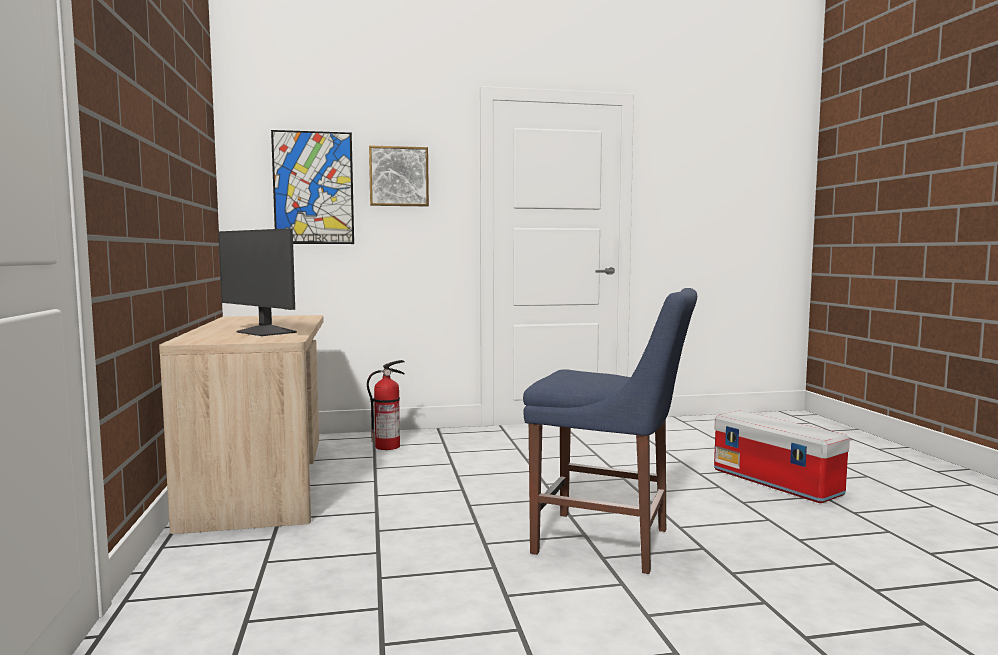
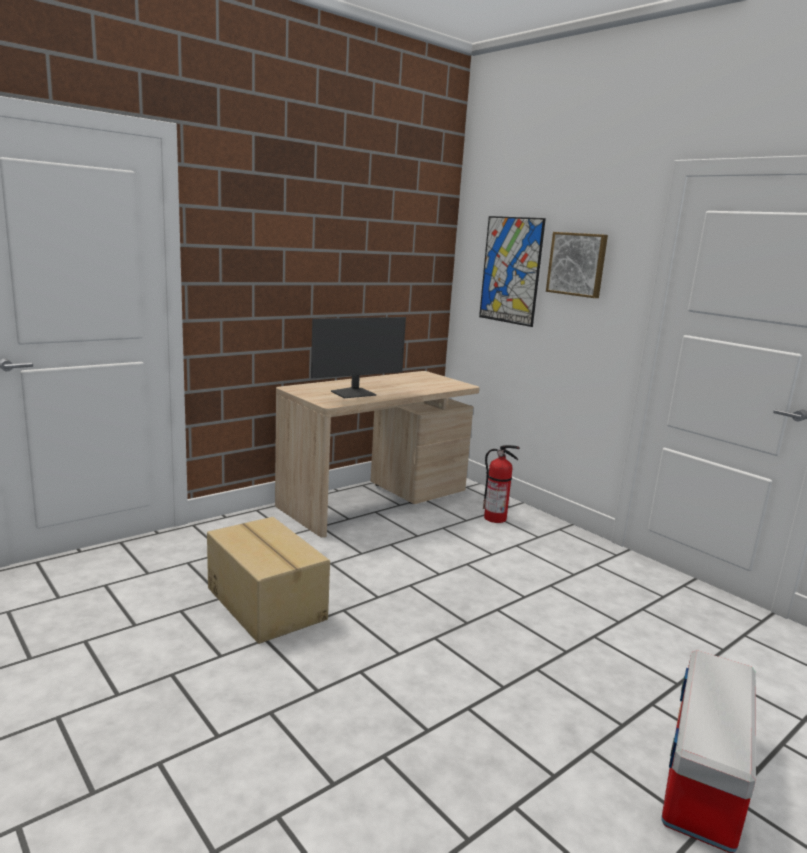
camera: 60 degrees right, 10 degrees up
(265, 332) = (354, 393): monitor -> monitor turned 135 degrees counterclockwise
(426, 581) = (267, 603): none -> cardboard box
(609, 542) = (393, 669): blue chair -> none

